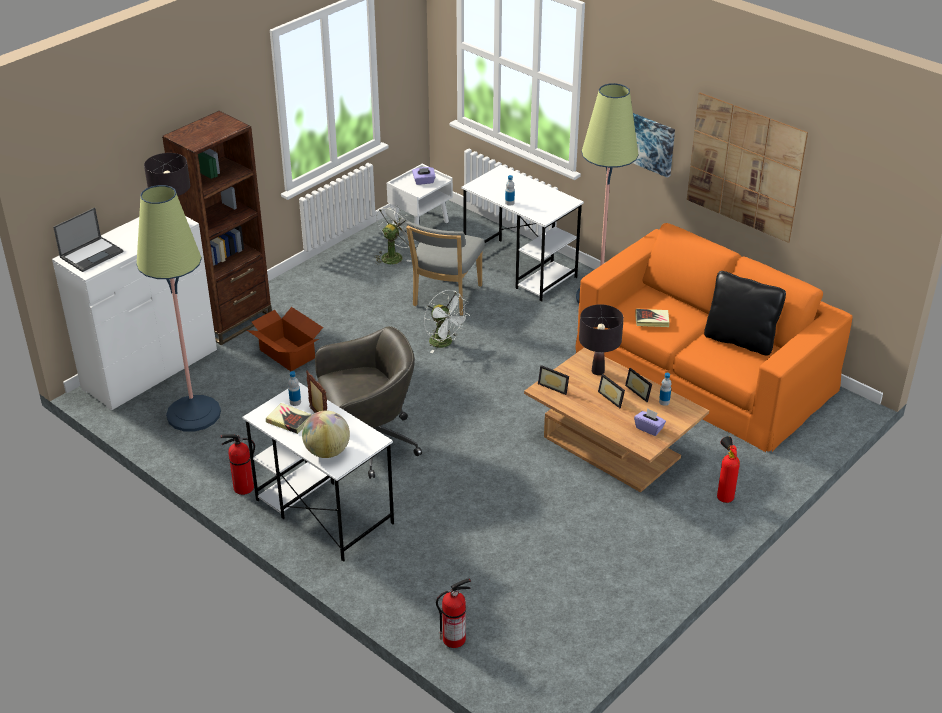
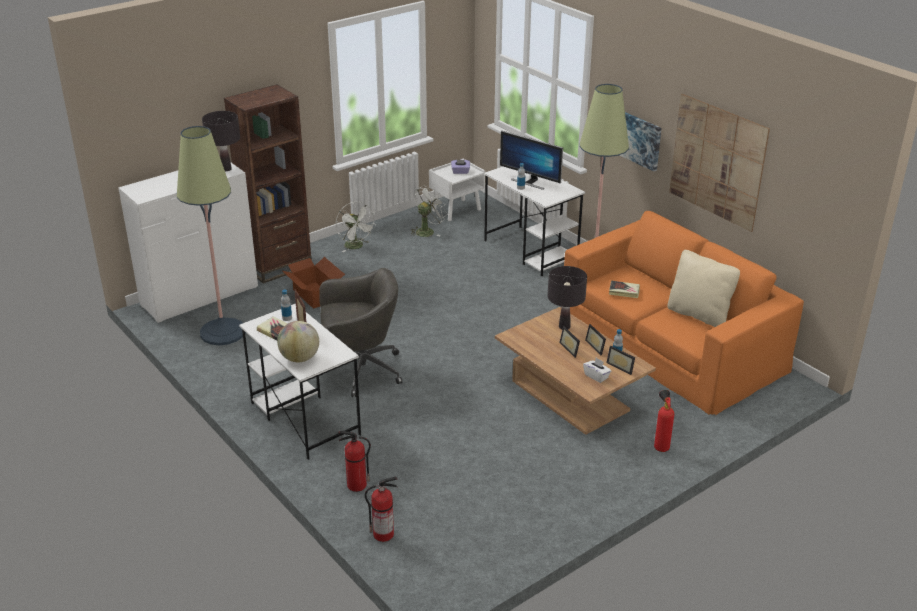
camera: 10 degrees right, 5 degrees down
(92, 254) = (151, 186): laptop -> none
(243, 488) = (243, 392): fire extinguisher -> fire extinguisher (356, 485)
(445, 297) = (460, 266): grey chair -> none
(445, 343) = (449, 300): white fan -> white fan (356, 247)
(518, 194) = (530, 182): none -> monitor
(554, 386) = (522, 334): picture frame -> picture frame (621, 366)
(649, 428) = (596, 376): purple tissue box -> white tissue box
(740, 340) = (699, 314): black pillow -> beige pillow

